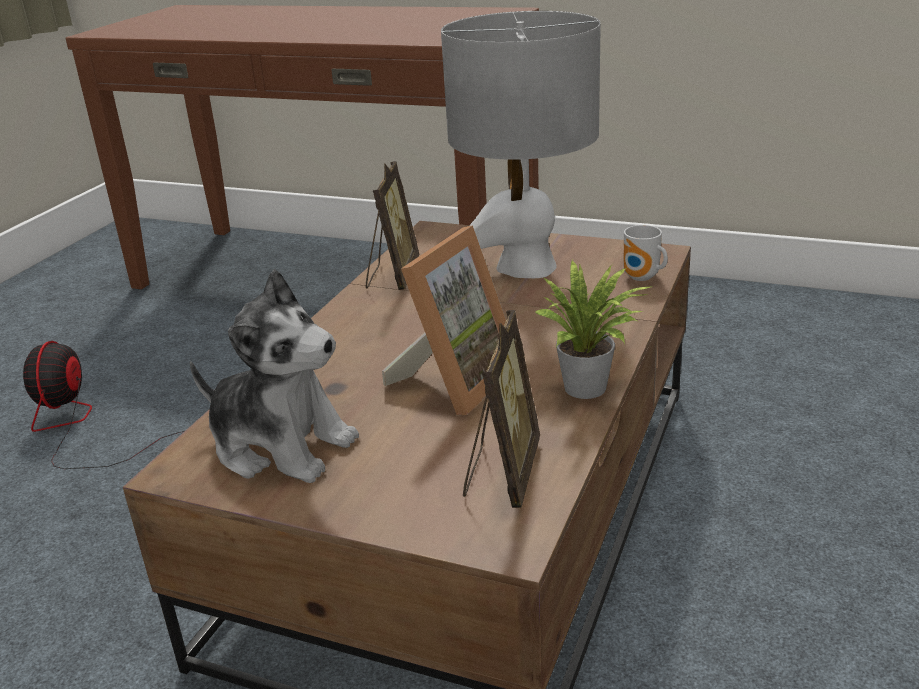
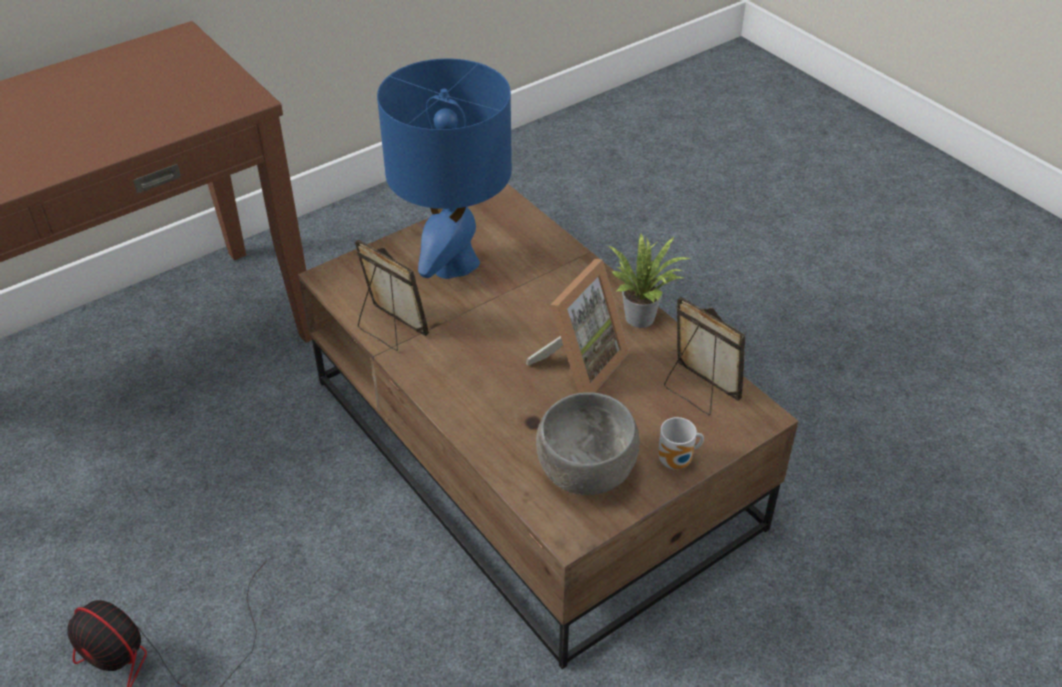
camera: 60 degrees left, 15 degrees up
(281, 445) = (584, 472): plush toy -> grey bowl
(455, 381) = (579, 365): picture frame -> picture frame turned 60 degrees clockwise
(526, 267) = (454, 263): grey table lamp -> blue table lamp
(642, 278) = (530, 226): mug -> mug (677, 462)

